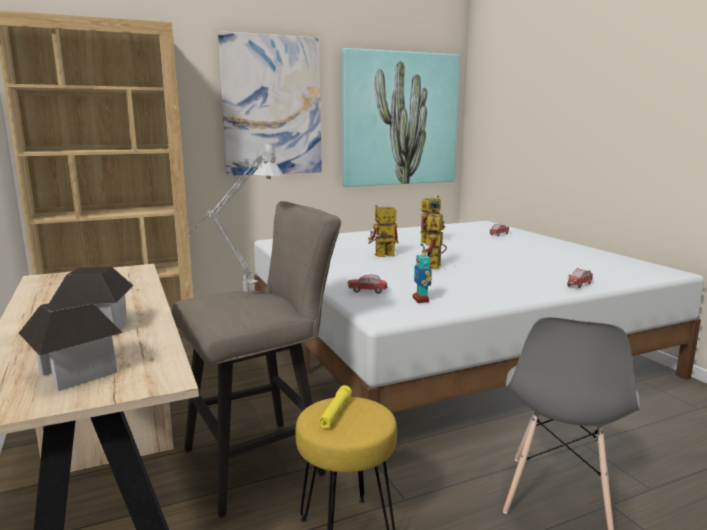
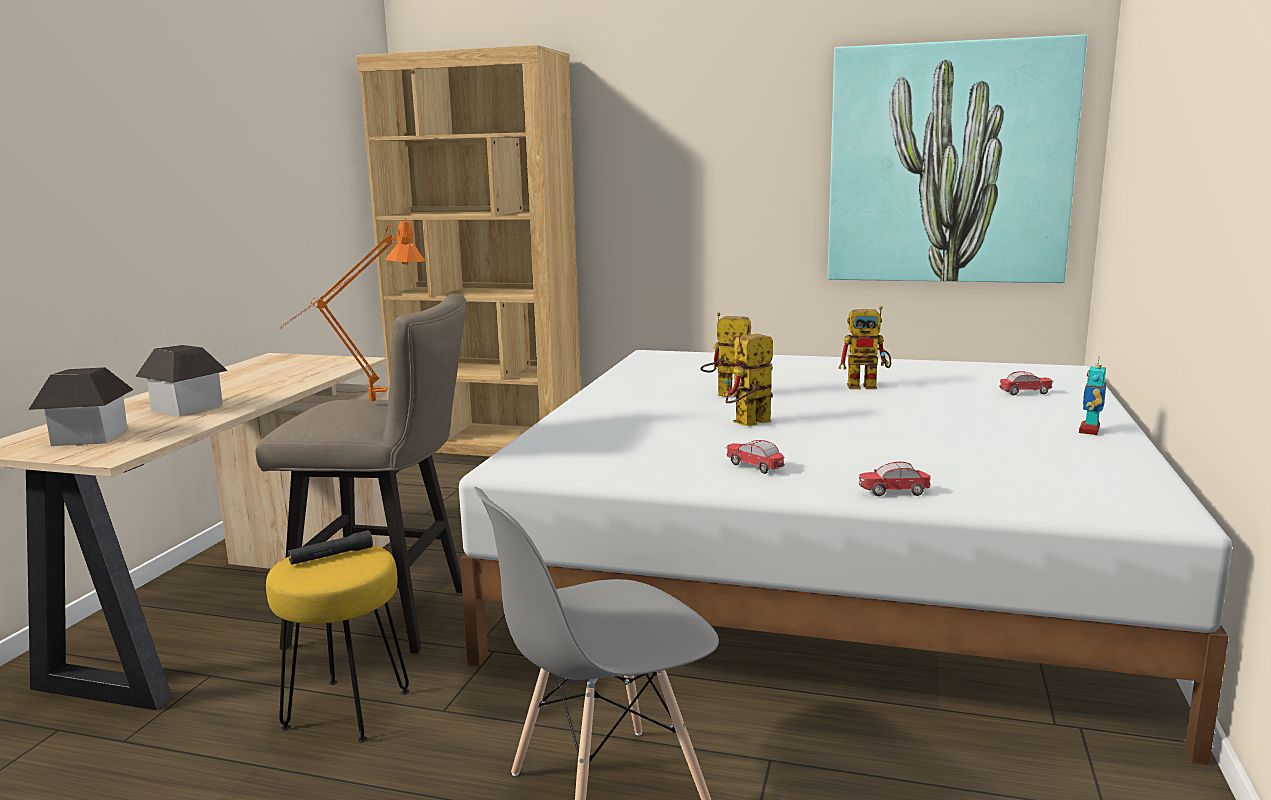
camera: 40 degrees right, 0 degrees up
(240, 295) = (363, 404): grey table lamp -> orange table lamp
(272, 106) = (714, 148): picture -> none
(335, 413) = (331, 556): yellow flashlight -> black flashlight
(367, 291) = (577, 435): toy car -> toy car (754, 467)
(421, 299) = (607, 458): toy robot -> toy robot (1090, 431)

